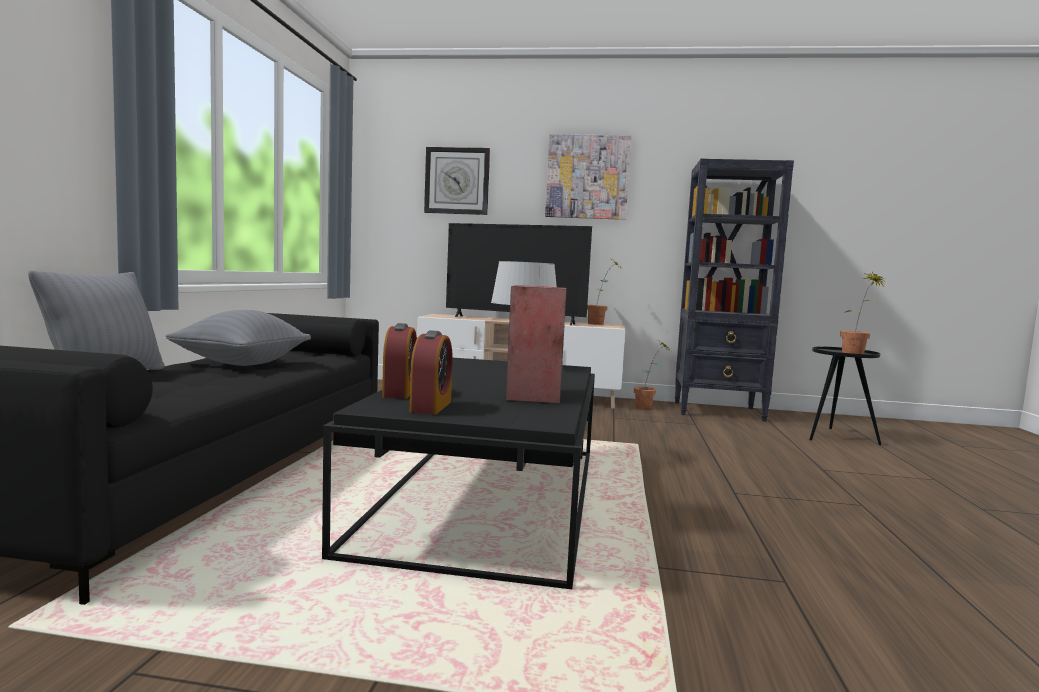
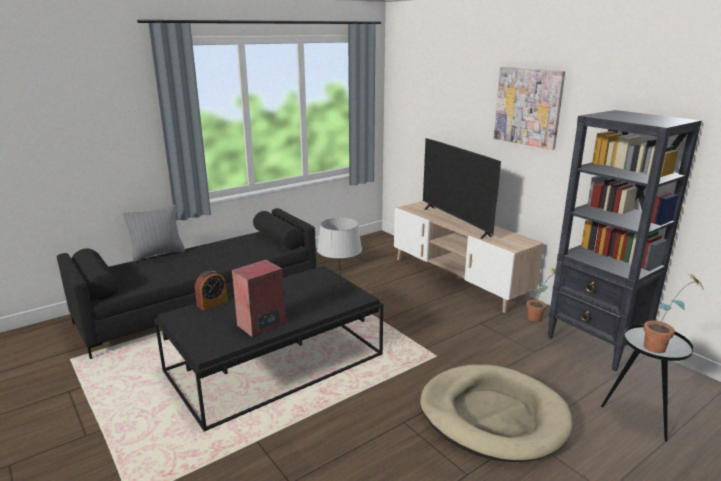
camera: 45 degrees right, 15 degrees up
(241, 363) = (221, 251): grey pillow -> none
(431, 407) = (196, 321): alarm clock -> none
(457, 181) = (441, 101): wall clock -> none
(600, 324) = (520, 239): potted plant -> none
(775, 466) = (492, 416): none -> beige dog bed

